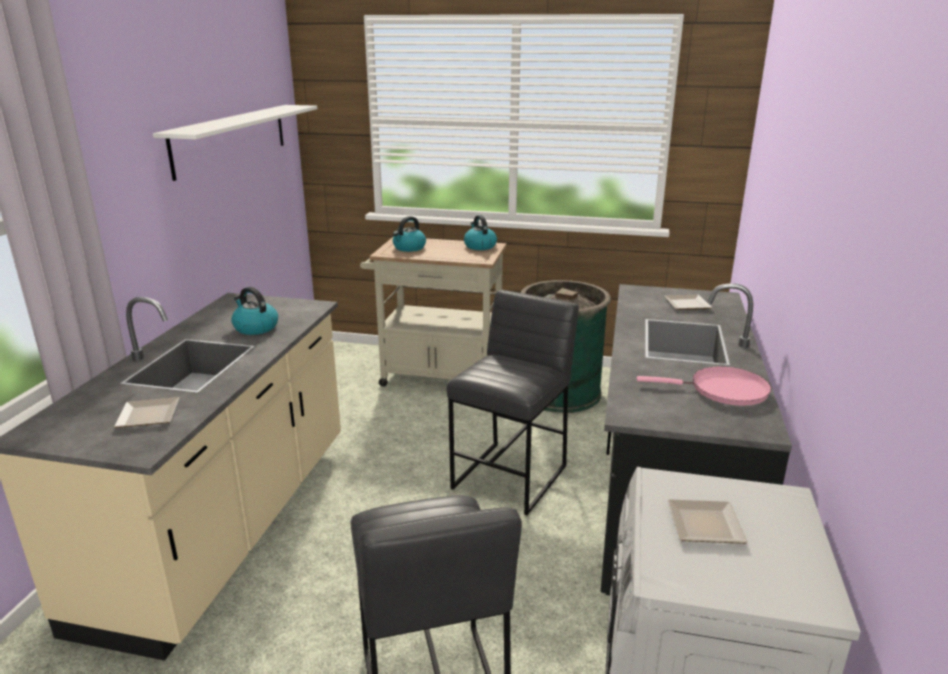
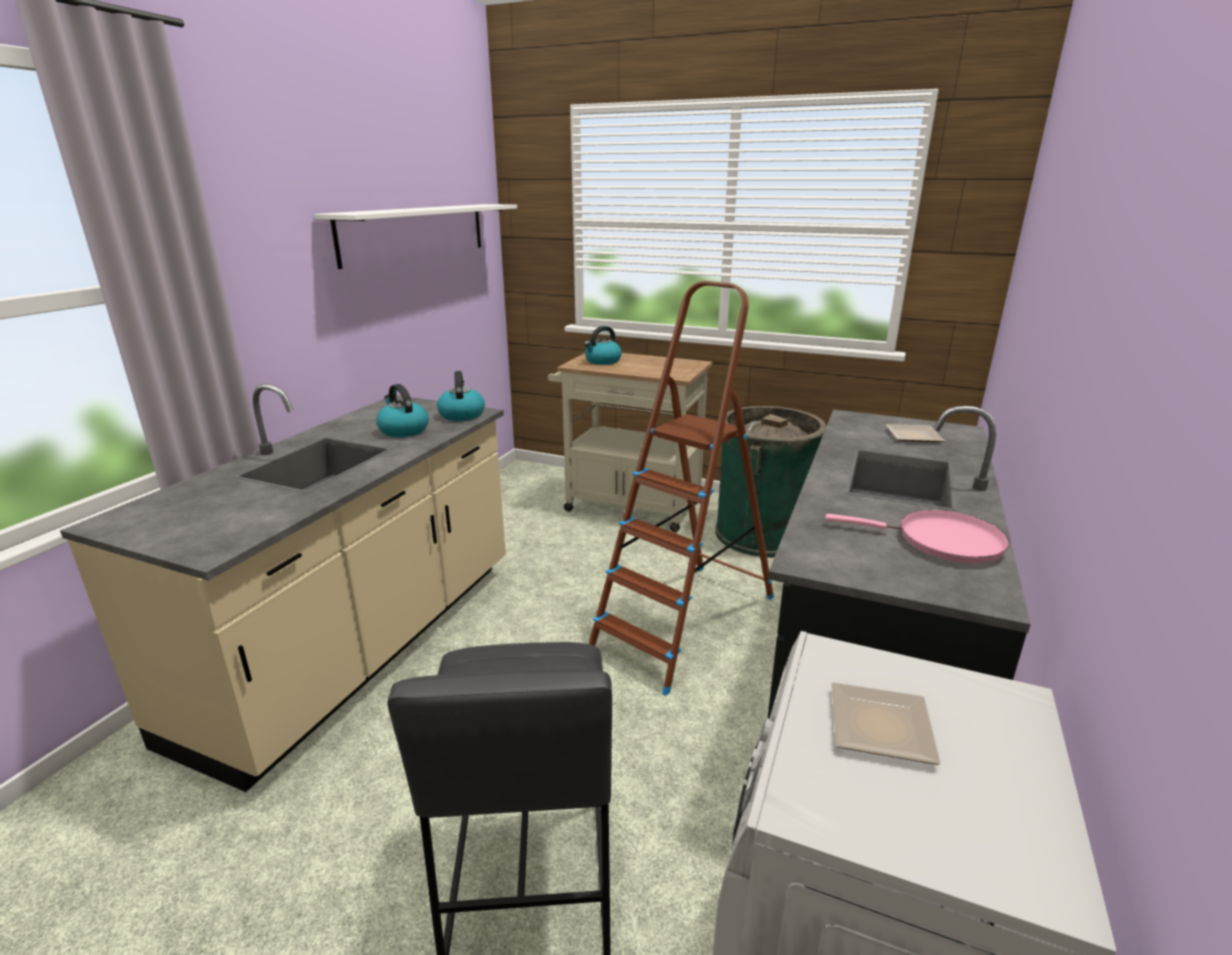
camera: 10 degrees right, 0 degrees up
(146, 417) = (237, 514): plate -> none
(479, 246) = (681, 363): kettle -> kettle (461, 414)
(511, 476) = (685, 623): grey stool -> brown step ladder

